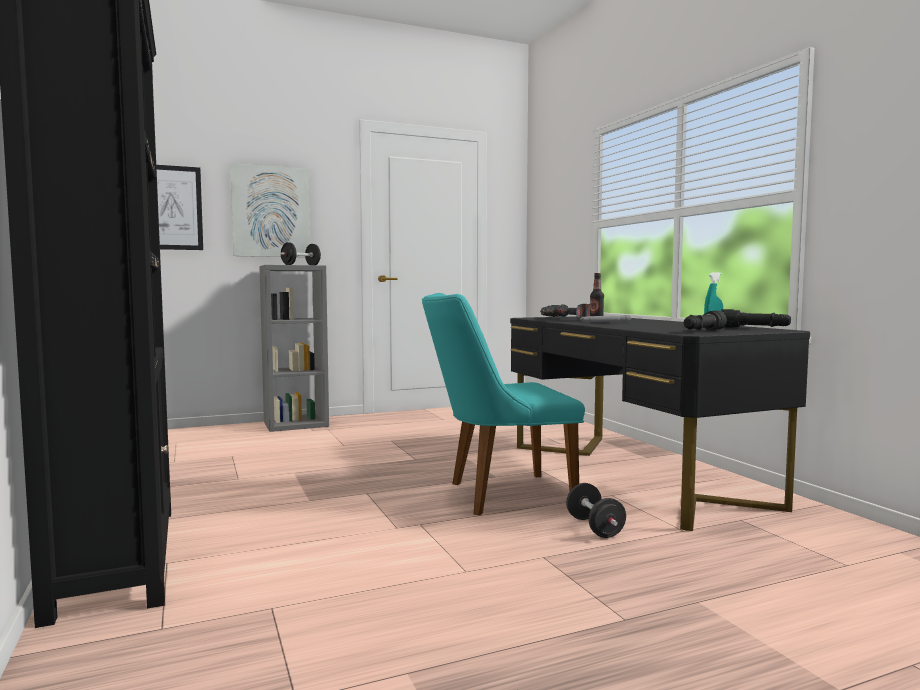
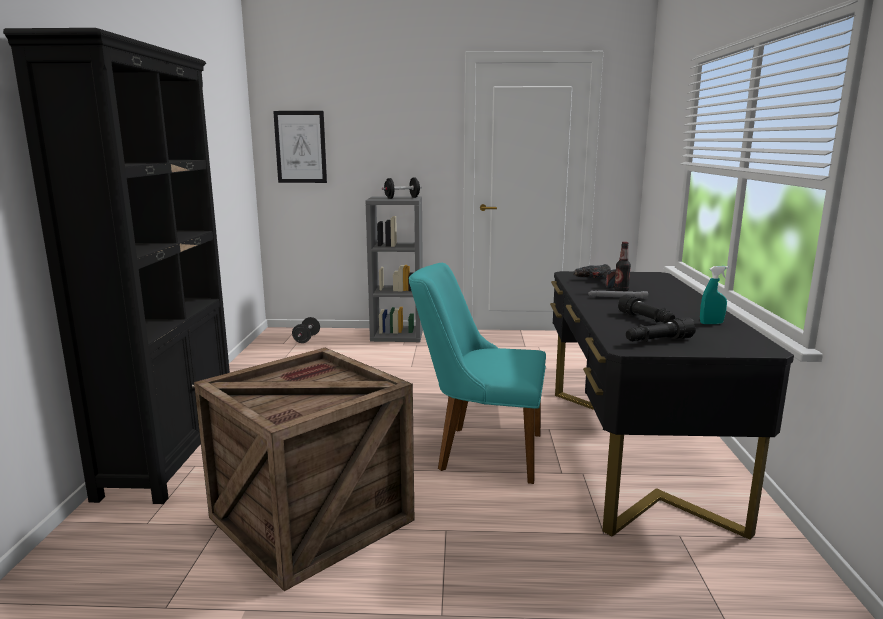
camera: 25 degrees right, 10 degrees up
(270, 212) = (382, 147): picture -> none
(384, 576) = (312, 517): none -> crate
(594, 527) = (524, 509): black dumbbell -> black dumbbell (306, 339)
(754, 328) = (740, 338): black flashlight -> black flashlight (646, 319)

